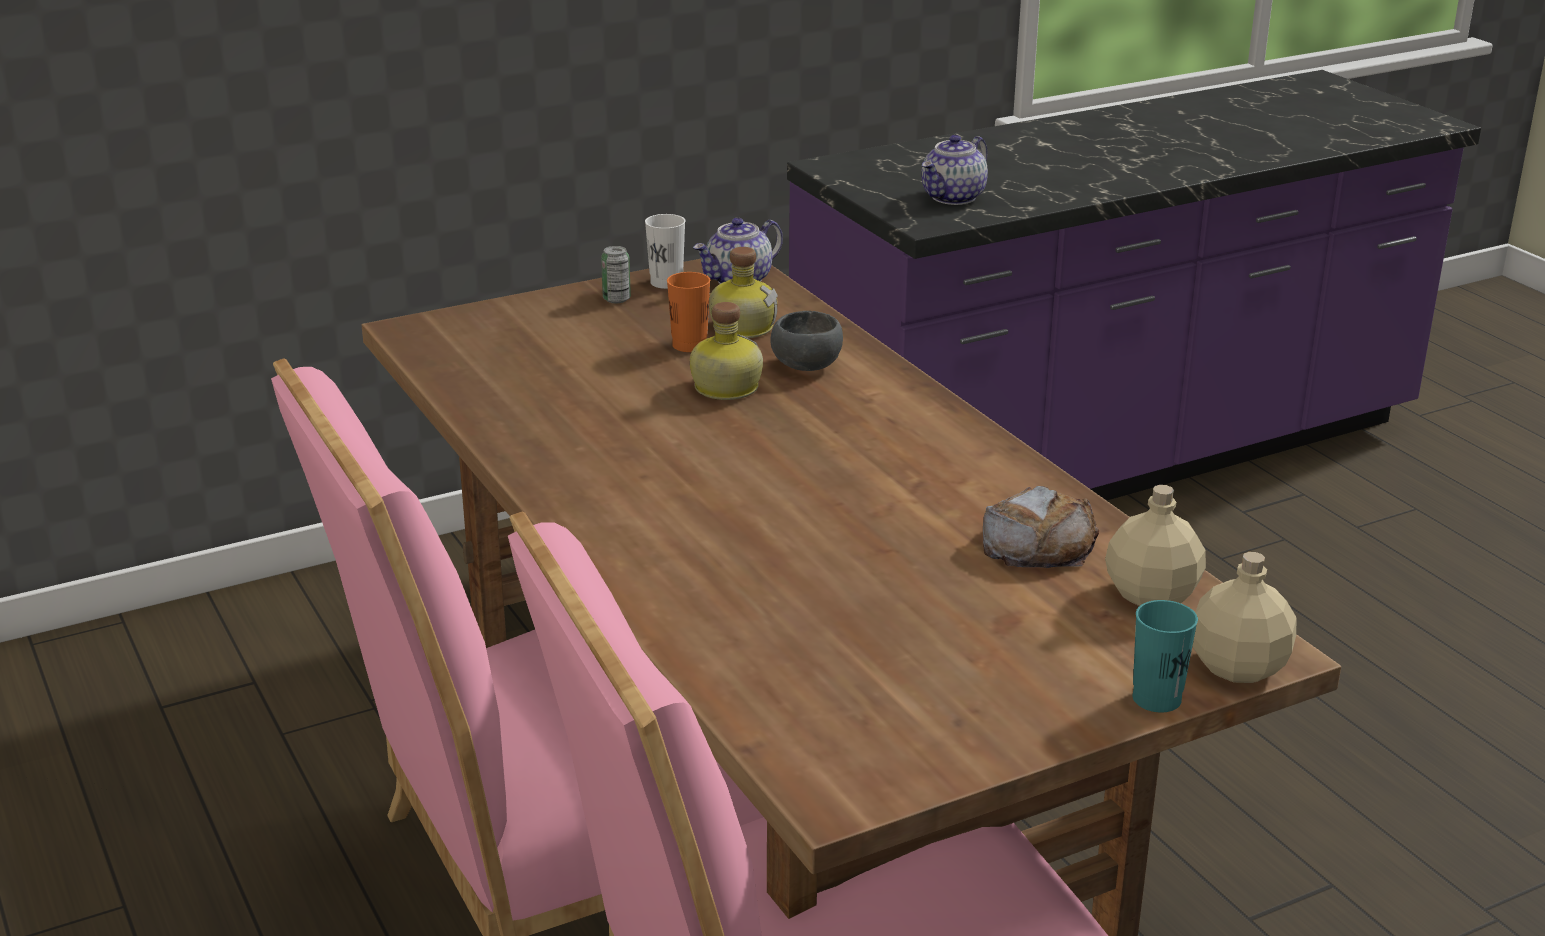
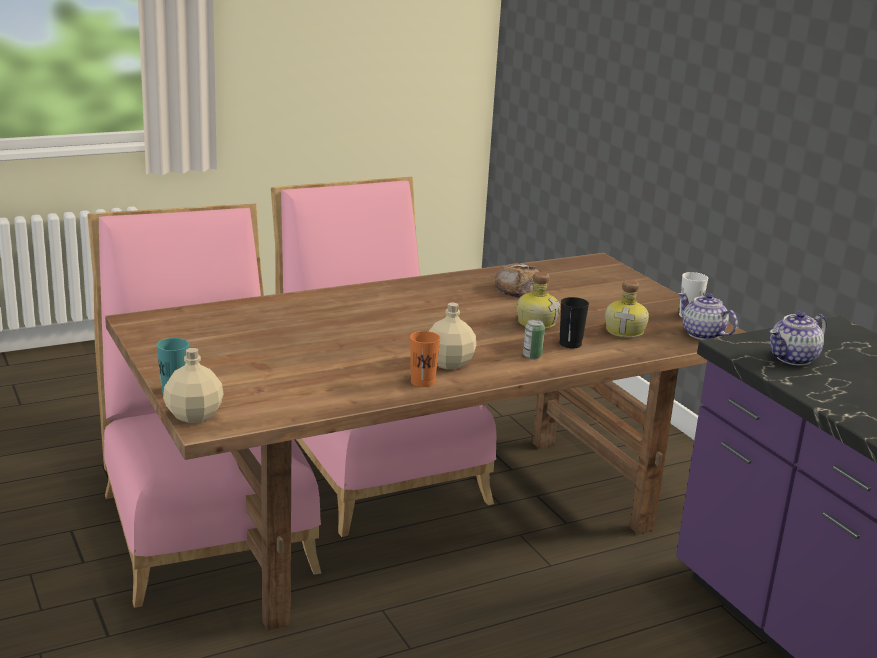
camera: 90 degrees right, 5 degrees down
(616, 299) = (657, 303): can -> can (532, 356)
(689, 345) = (594, 317): orange cup -> orange cup (422, 382)
(808, 367) = (570, 344): grey bowl -> black cup
(953, 197) = (793, 358): teapot -> teapot turned 75 degrees counterclockwise
(1038, 543) = (340, 382): bread -> bread (520, 289)
(1151, 594) = (276, 404): beige bottle -> beige bottle (450, 363)

